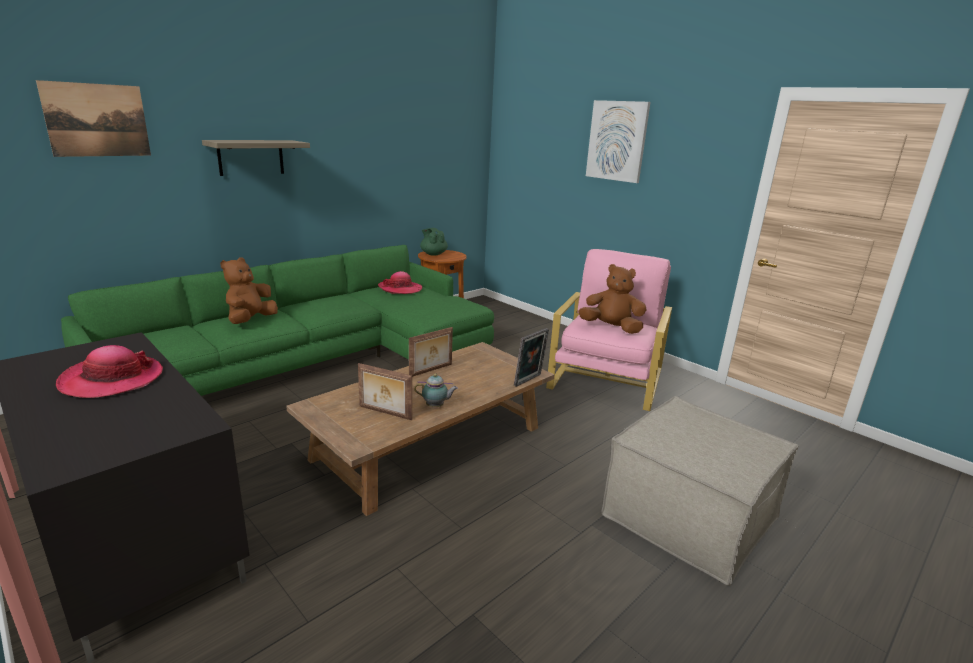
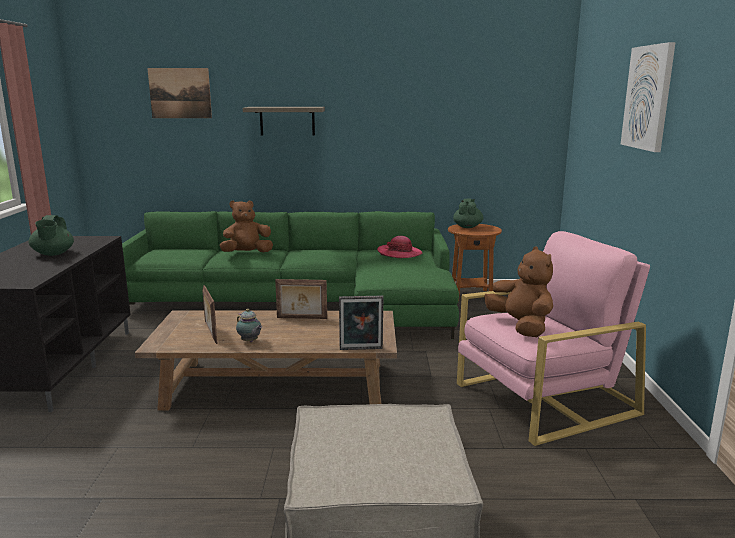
camera: 45 degrees right, 5 degrees down
(112, 379) = (53, 254): hat -> green teapot

